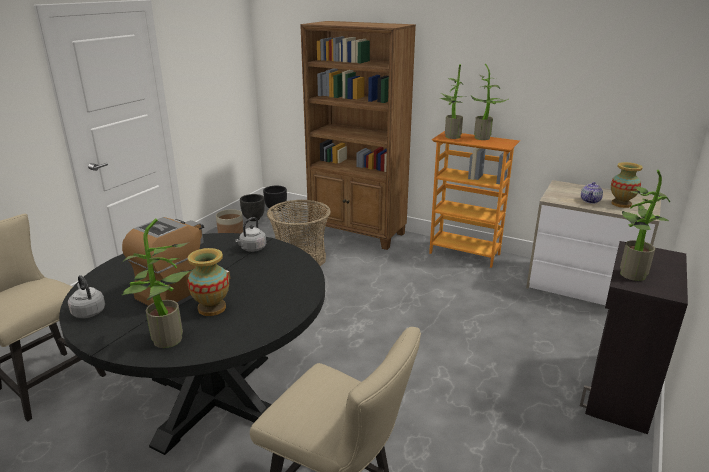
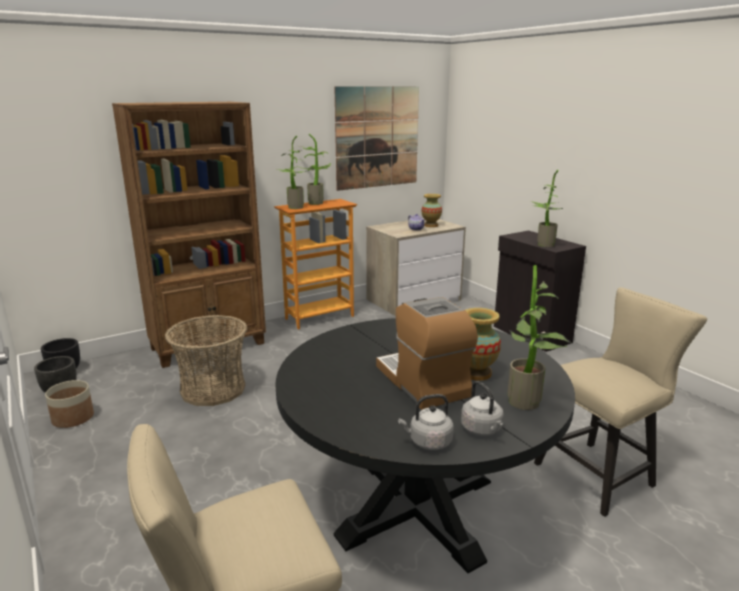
camera: 60 degrees left, 5 degrees down
(252, 249) = (364, 336): grey kettle -> grey kettle (482, 430)
(589, 78) = (377, 137): none -> picture

